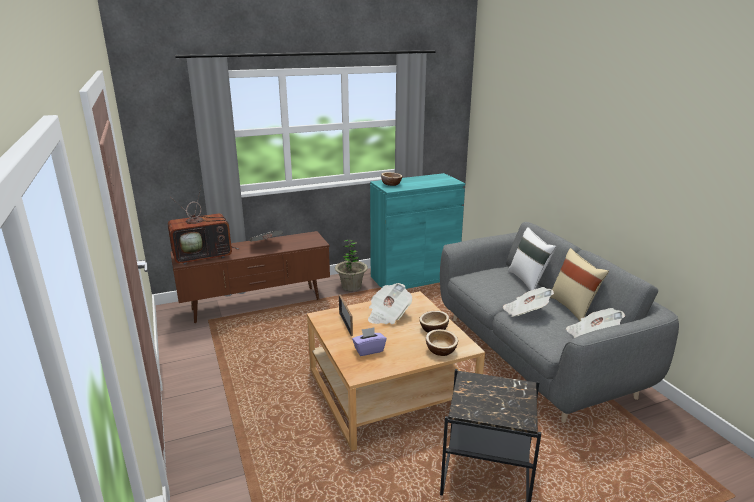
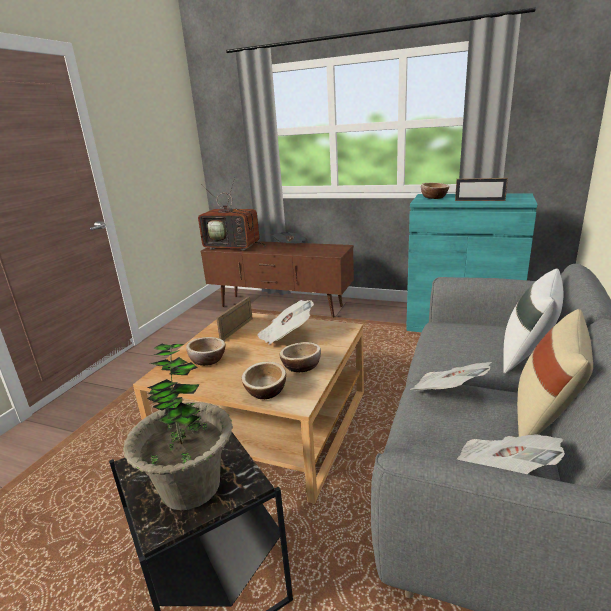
camera: 45 degrees right, 0 degrees up
(351, 287) = (380, 315): potted plant -> potted plant (191, 486)
(369, 350) = (208, 360): purple tissue box -> bowl
(427, 184) = (479, 200): none -> picture frame

